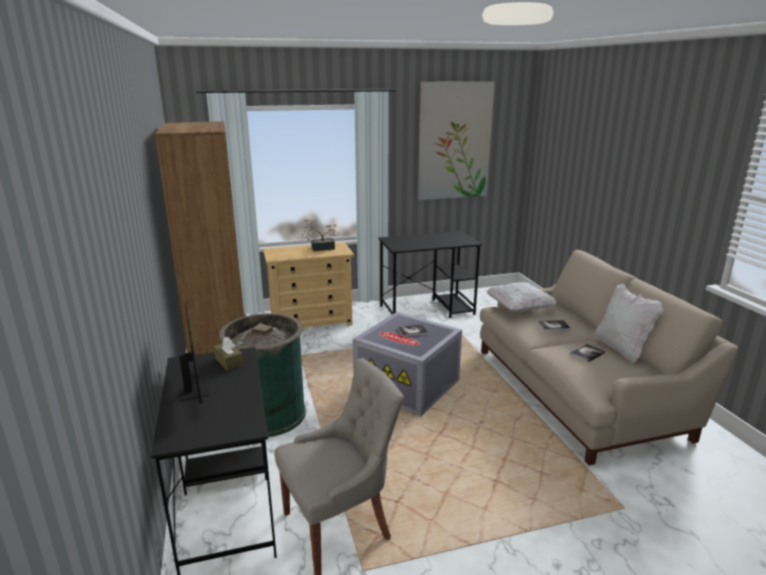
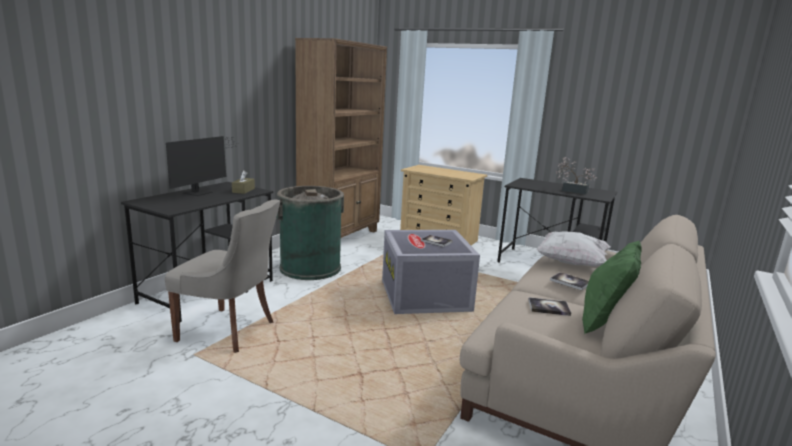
camera: 45 degrees right, 5 degrees down
(320, 248) = (457, 172): potted plant -> potted plant (571, 190)
(454, 141) = (632, 90): picture -> none
(621, 349) = (605, 324): white pillow -> green pillow

